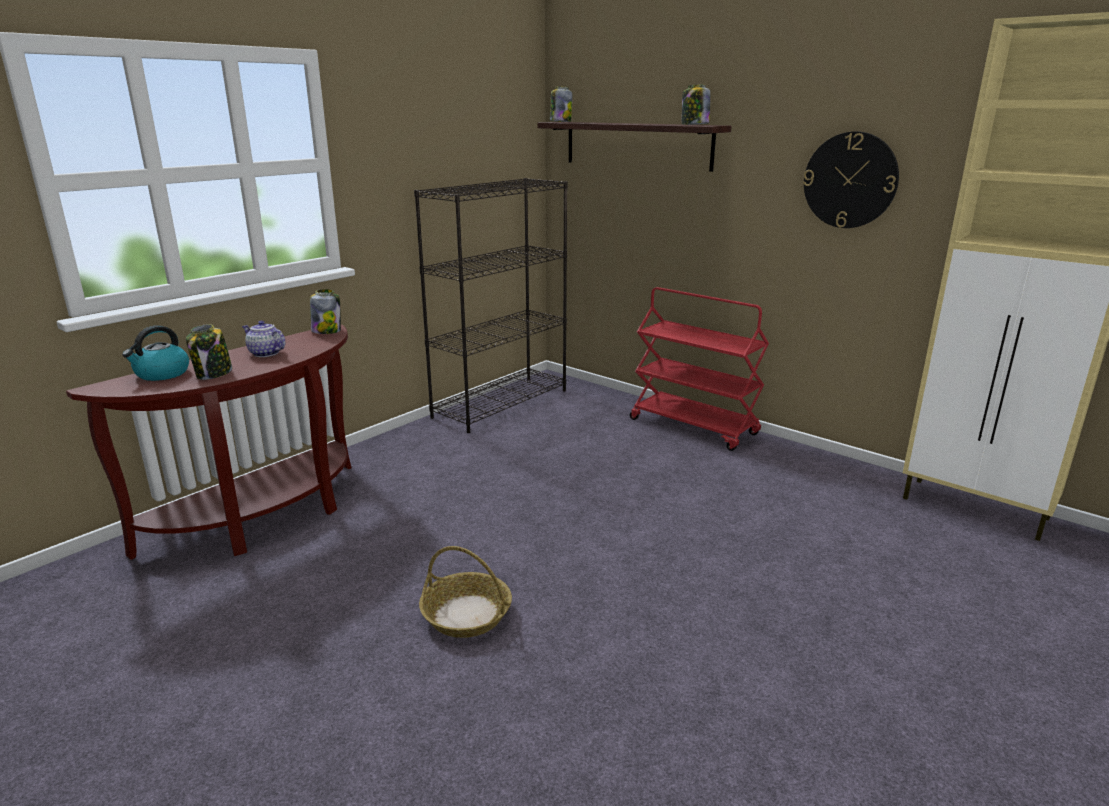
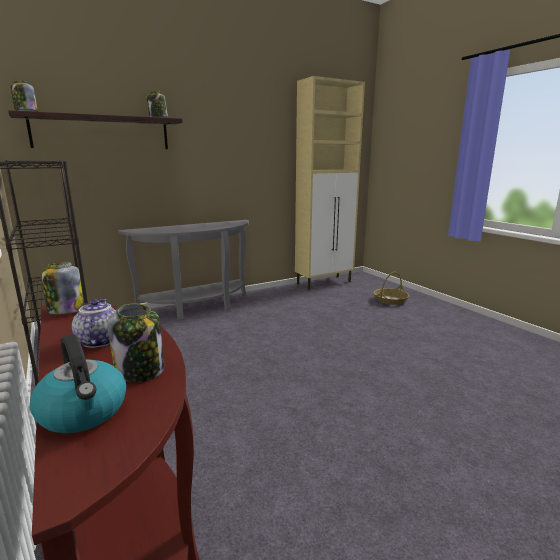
camera: 70 degrees left, 5 degrees down
(265, 353) = (99, 340): teapot -> teapot turned 120 degrees clockwise
(466, 615) = (361, 420): basket -> basket (390, 300)
(694, 427) = (198, 307): red cart -> grey console table
(850, 180) = (246, 150): wall clock -> none

